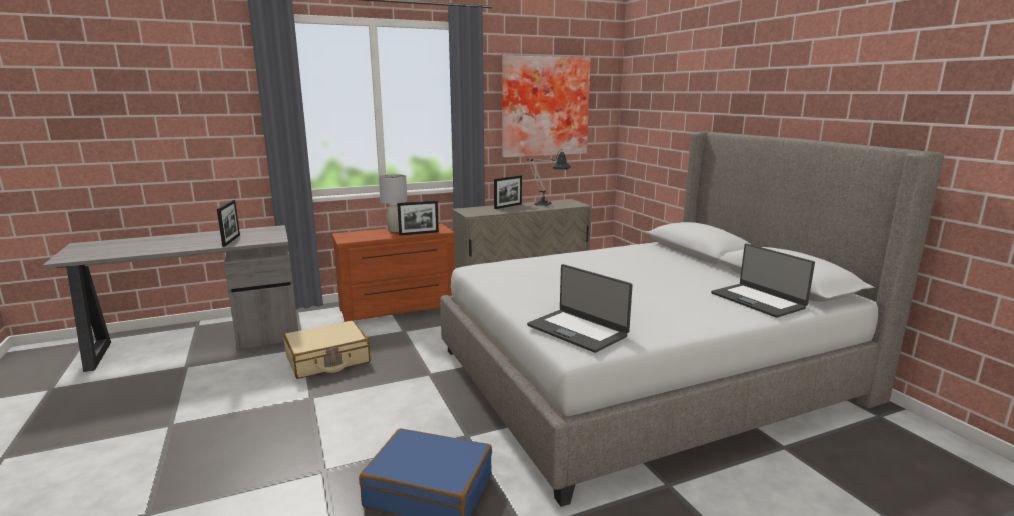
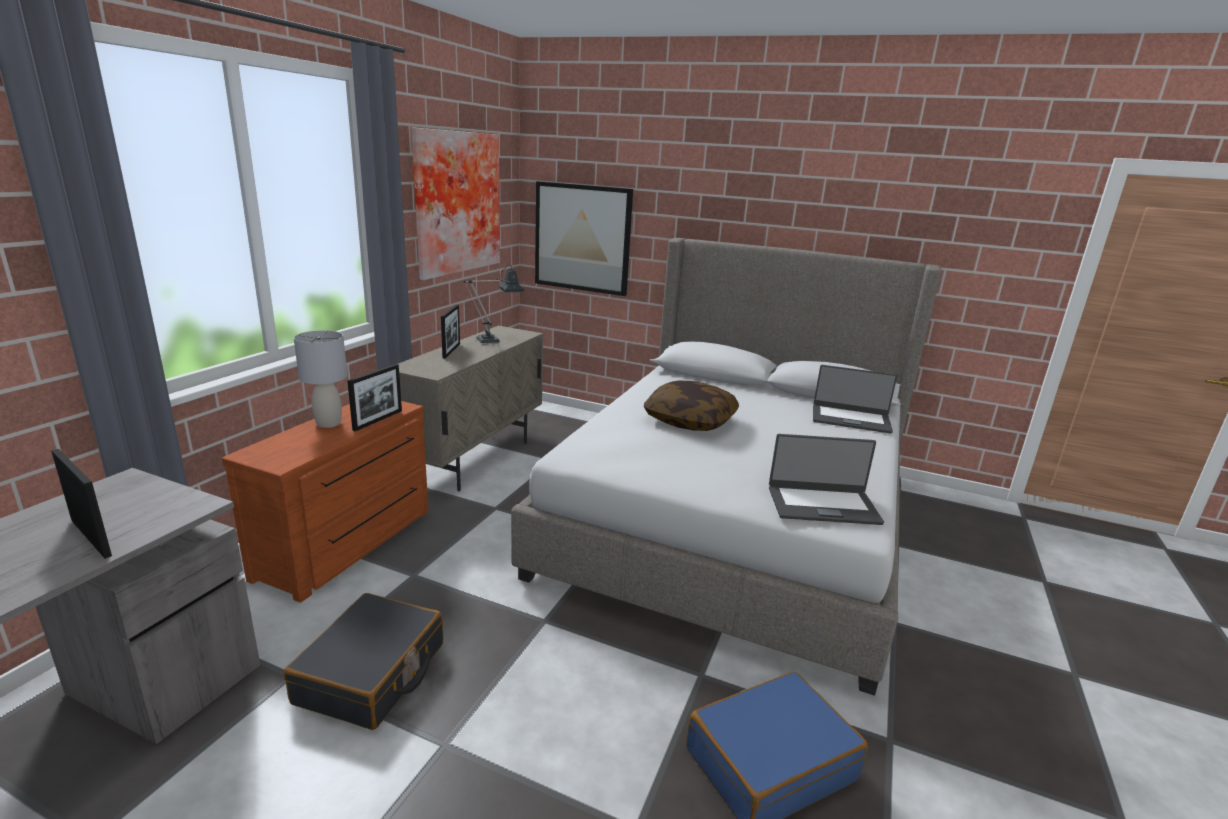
camera: 45 degrees left, 5 degrees up
(328, 360) = (372, 673): beige suitcase -> black suitcase
(600, 270) = (690, 420): none -> pillow
(652, 135) = (582, 238): none -> picture

